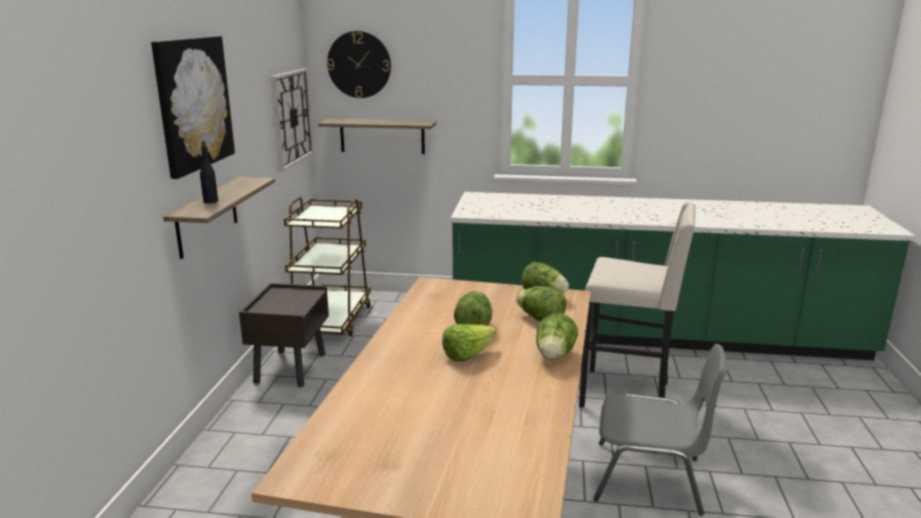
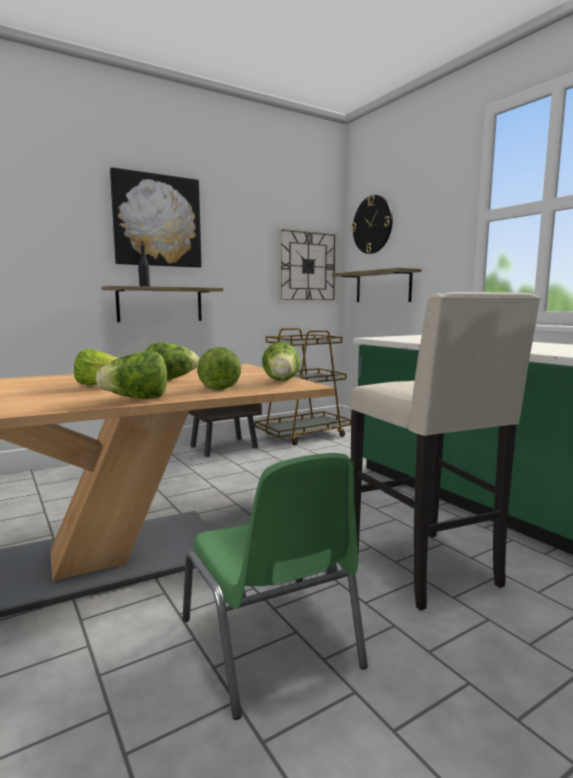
camera: 50 degrees right, 10 degrees down
(649, 479) = (271, 644): grey chair -> green chair

